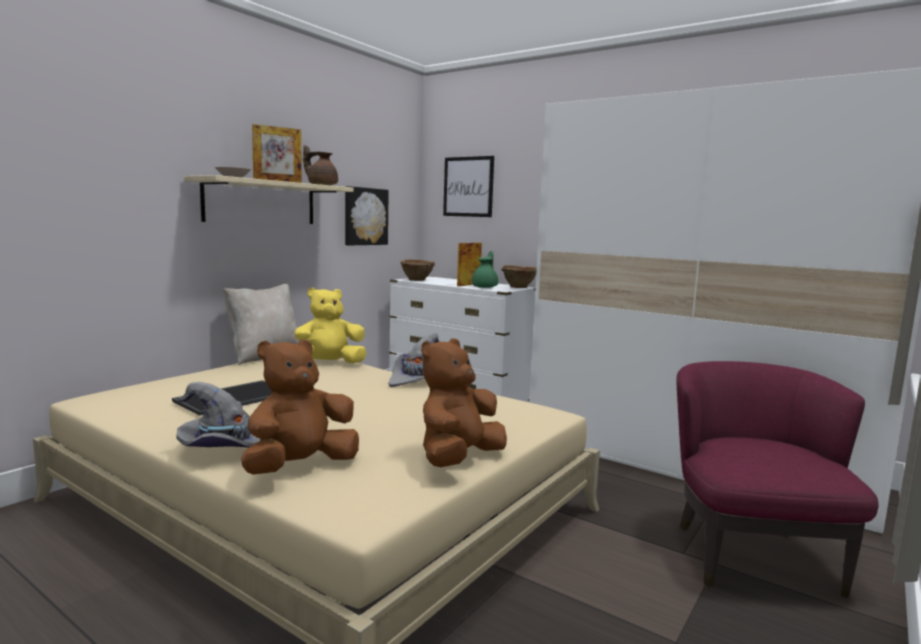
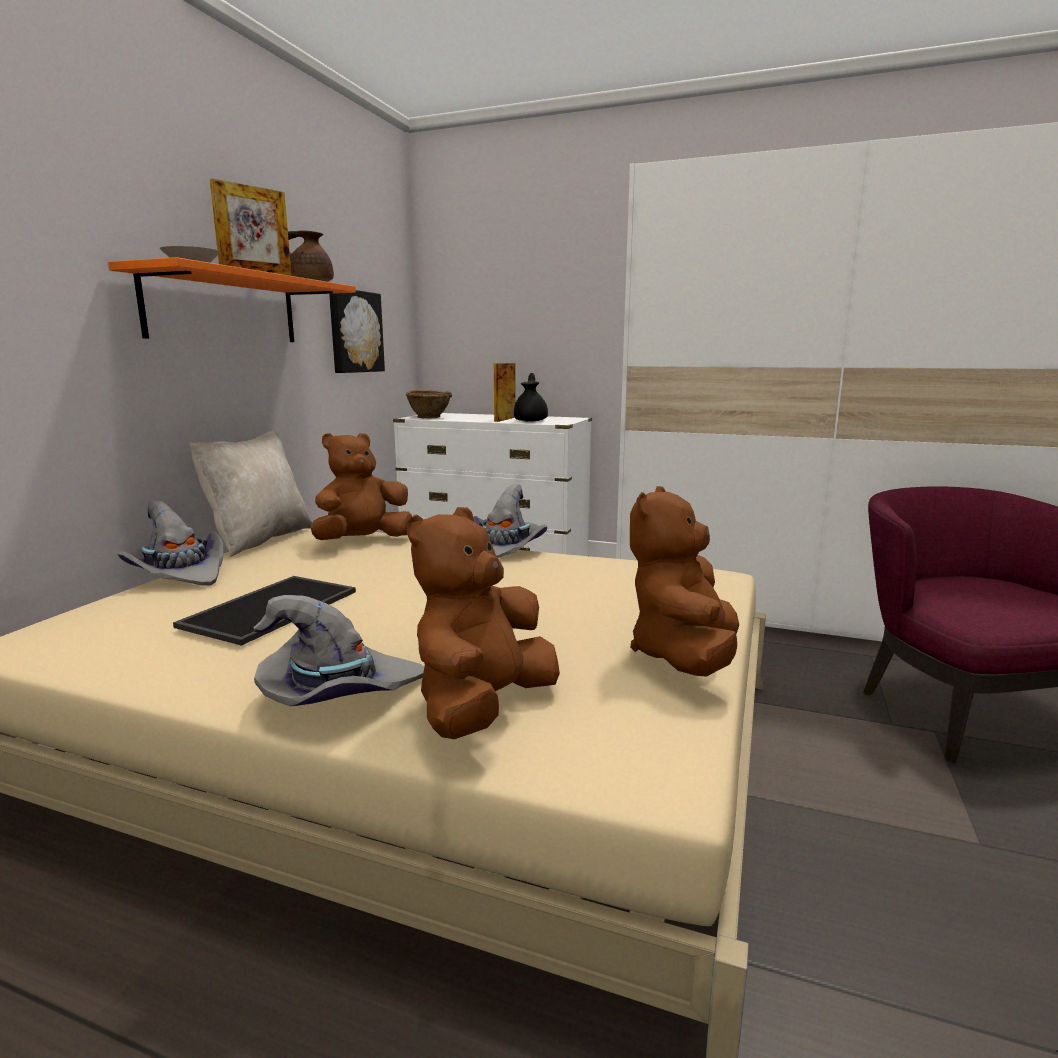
camera: 15 degrees left, 5 degrees up
(201, 371) = (180, 573): none -> grey hat
(261, 202) = (224, 309): beige shelf -> orange shelf
(328, 364) = (363, 541): yellow plush toy -> brown plush toy
(468, 186) = (484, 289): picture -> none
(485, 287) = (531, 421): green teapot -> black teapot
(519, 287) = (570, 418): brown bowl -> none

